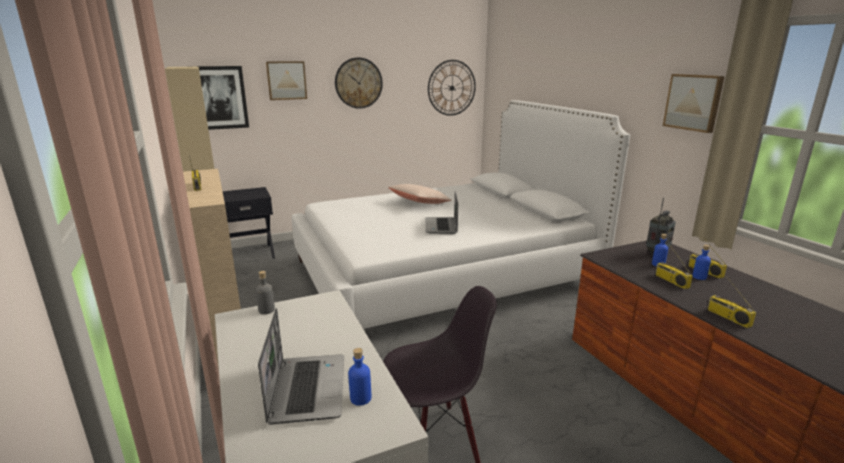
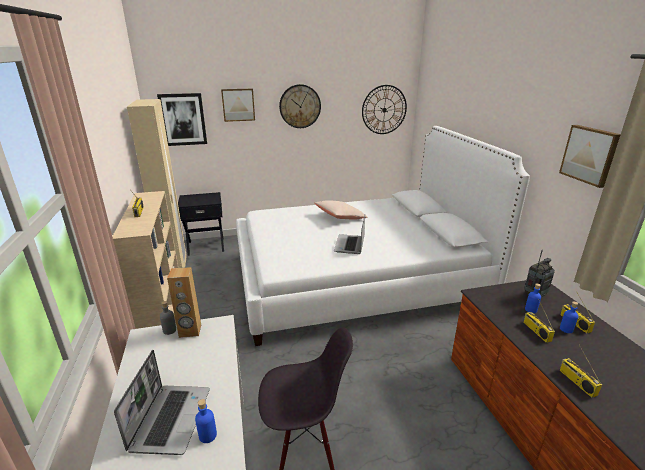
camera: 10 degrees right, 5 degrees up
(293, 308) = (190, 331): none -> brown speaker

